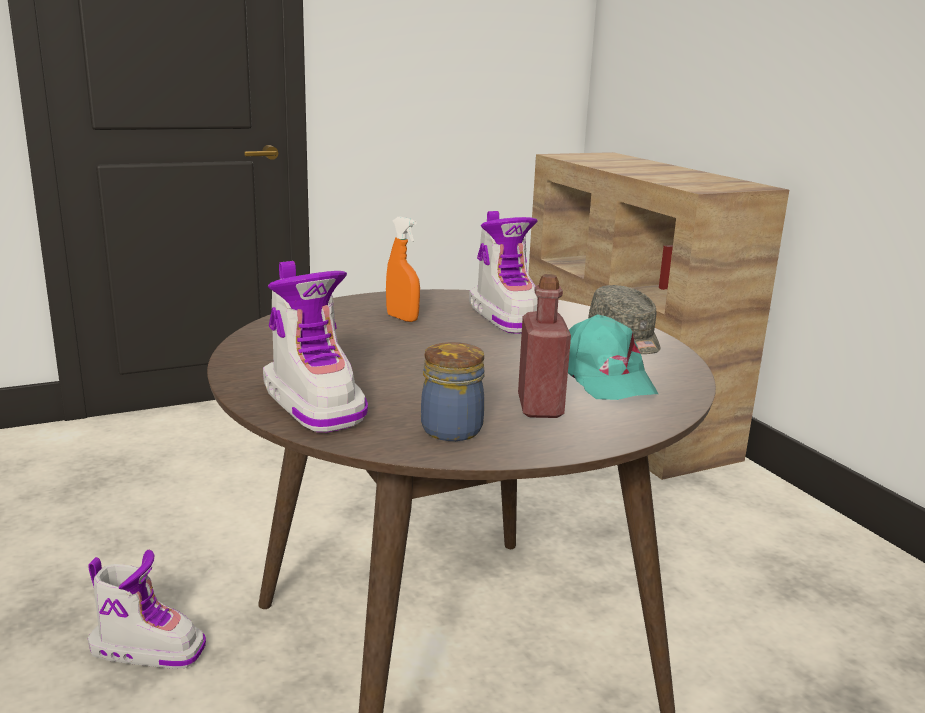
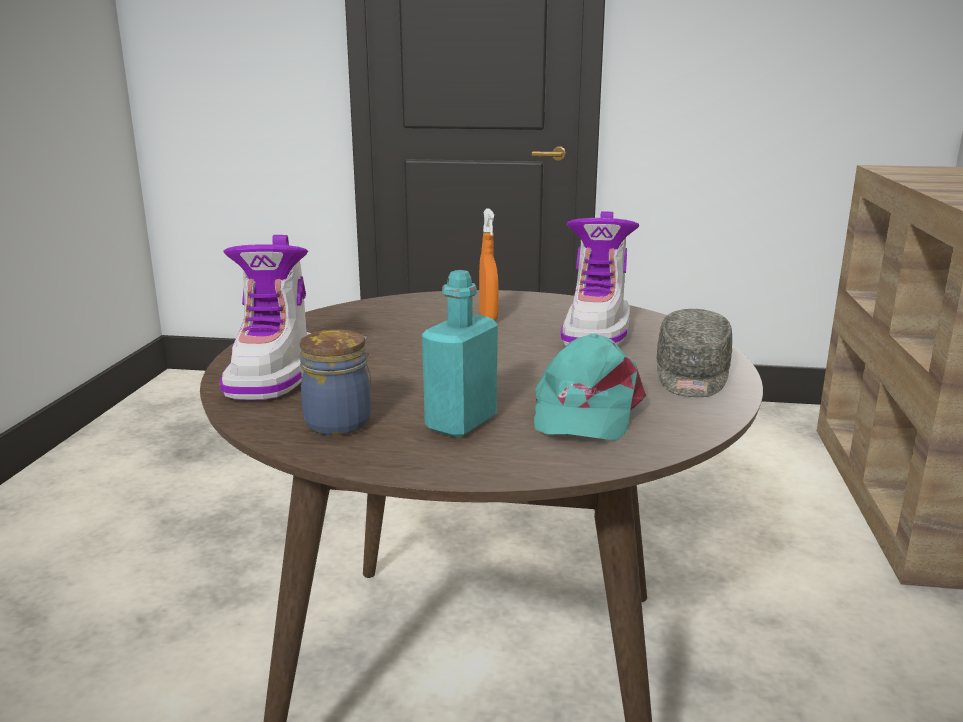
camera: 35 degrees right, 0 degrees up
(148, 649) = (257, 577): boot -> none
(540, 406) = (461, 423): red bottle -> turquoise bottle

